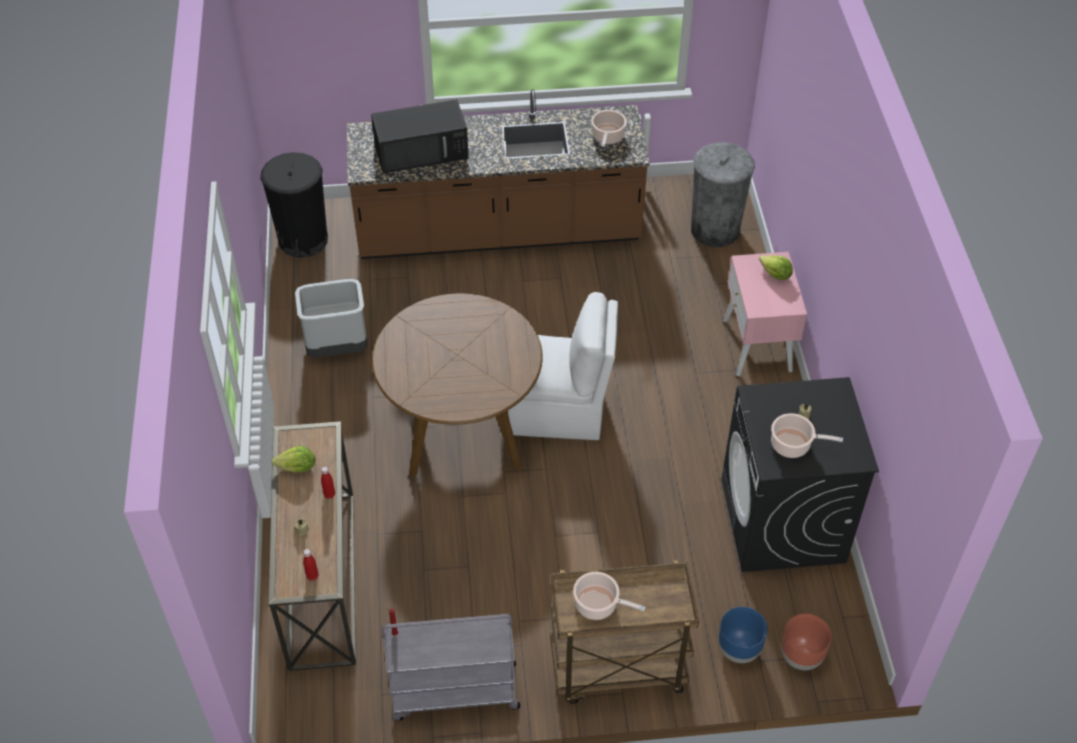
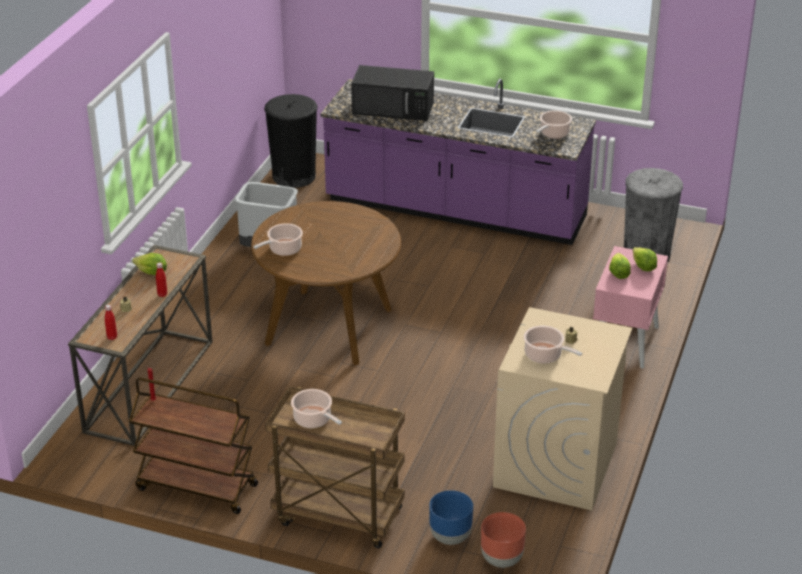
camera: 25 degrees right, 15 degrees down
(421, 384) = (283, 250): none -> cooking pot
(453, 692) = (196, 487): grey cart -> brown cart
(498, 232) = (455, 210): brown counter -> purple counter
(559, 411) = (417, 337): white chair -> none
(756, 289) = (618, 273): none -> lettuce
(783, 521) = (556, 465): black washing machine -> beige washing machine

